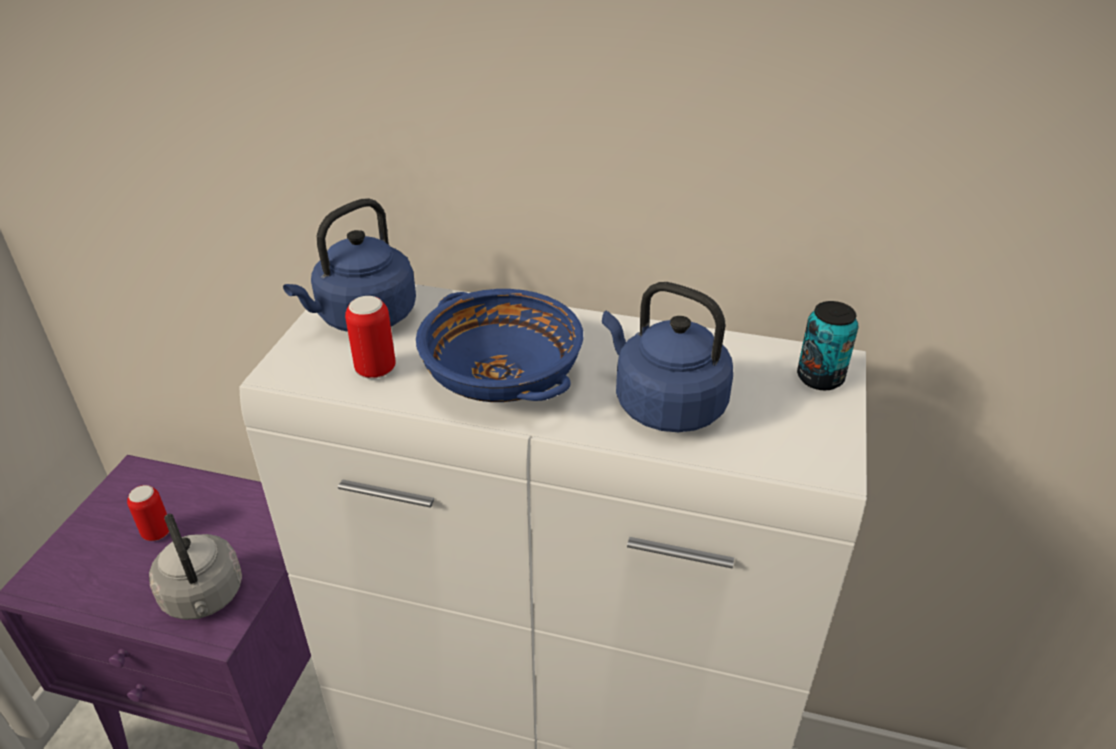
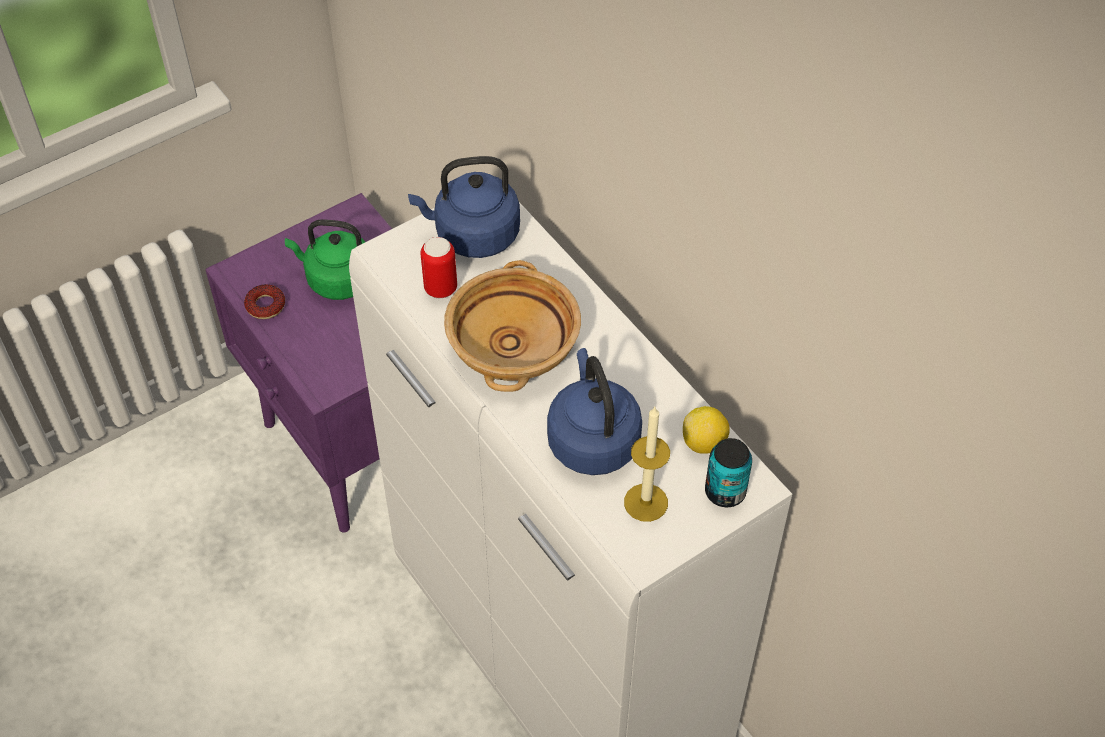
camera: 40 degrees right, 15 degrees up
(91, 595) = (265, 305): none -> donut
(157, 532) = (336, 280): can -> green kettle
(204, 598) = (331, 356): grey kettle -> none
(503, 376) = (514, 347): blue bowl -> beige bowl
(756, 355) = (704, 443): none -> lemon
(773, 423) = (646, 502): none -> candle

